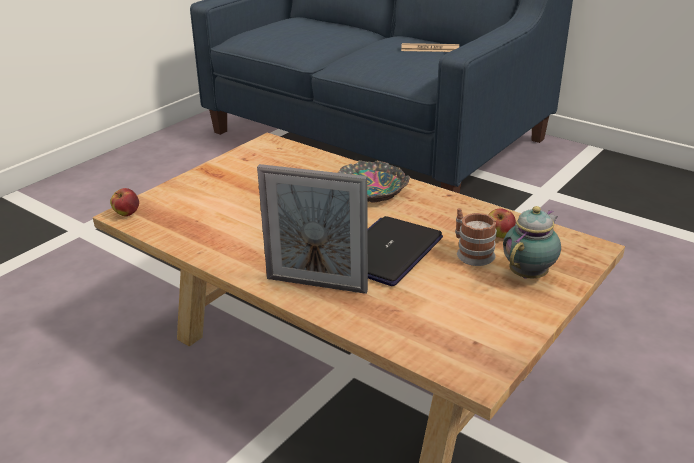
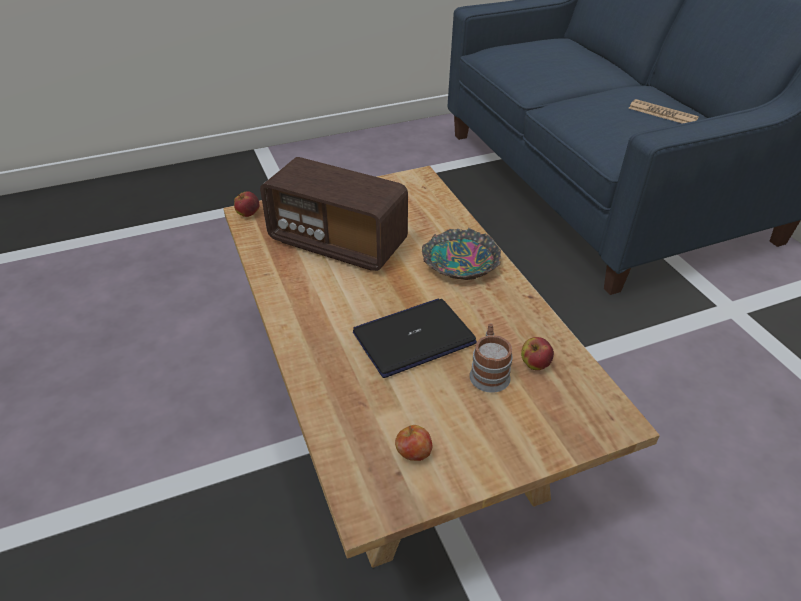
camera: 30 degrees right, 10 degrees up
(245, 209) = (338, 243): none -> radio
(316, 284) = (323, 346): picture frame -> none
(473, 325) = (413, 454): none -> apple
(530, 274) = (522, 422): teapot -> none

